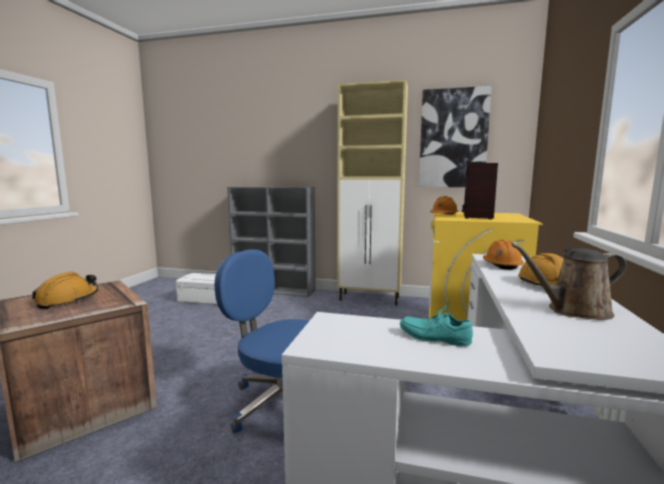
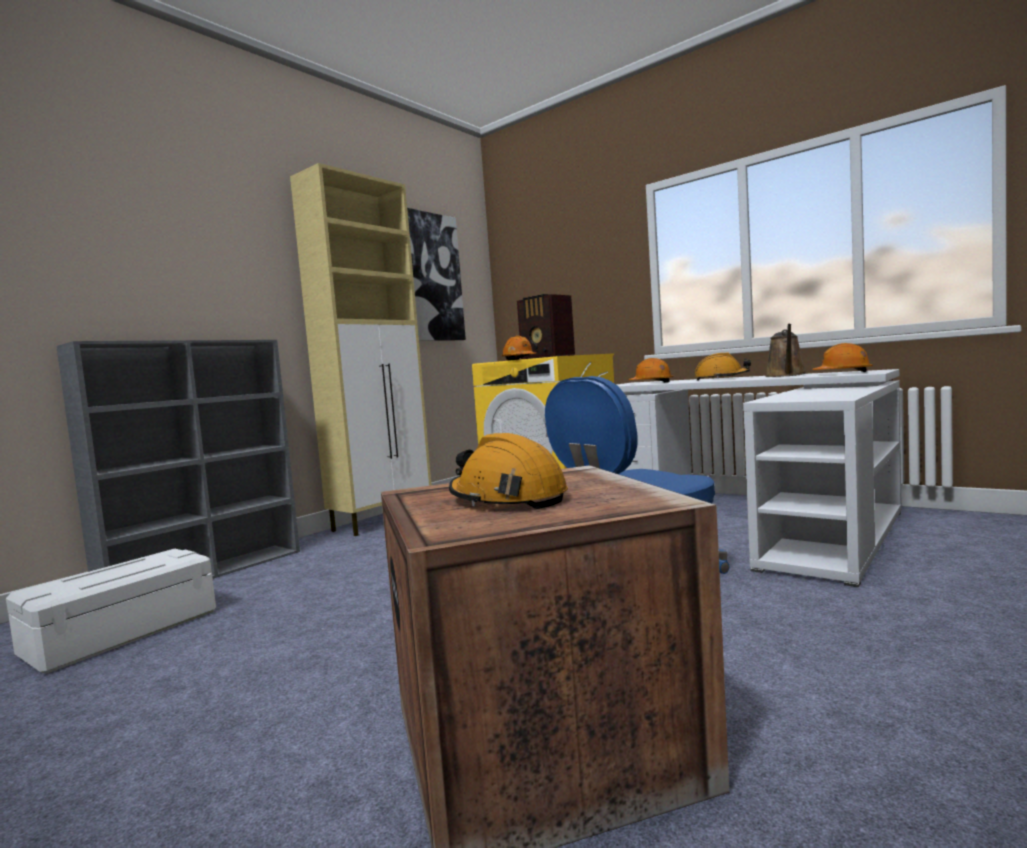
camera: 65 degrees left, 5 degrees down
(434, 336) = (810, 392): turquoise shoe -> none
(581, 340) = (843, 373): none -> orange hard hat

